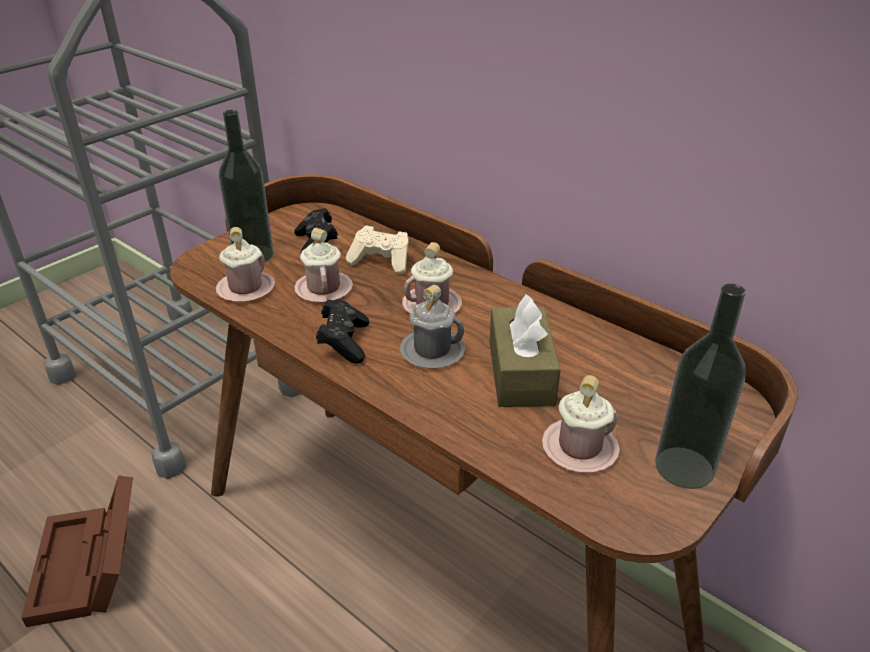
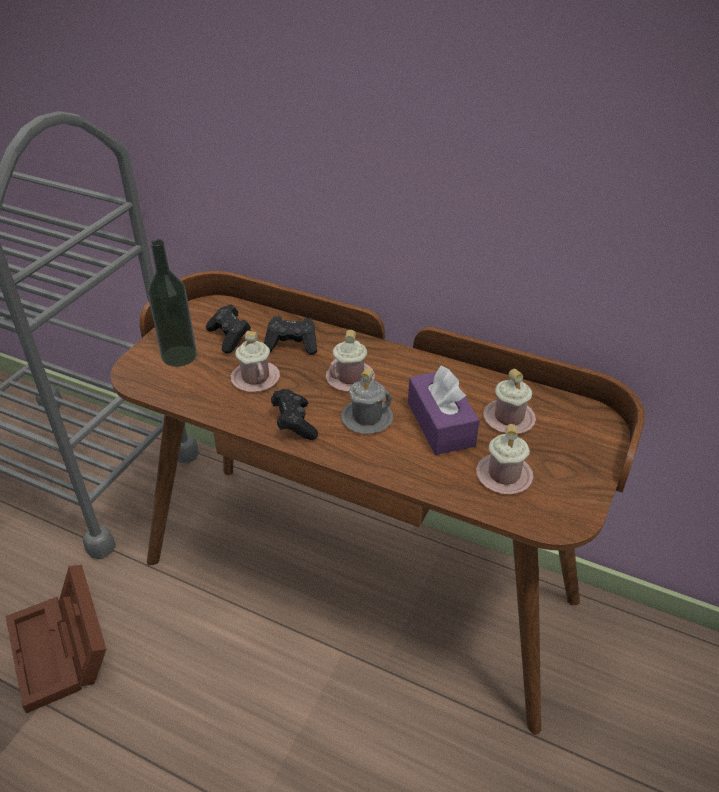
camera: 15 degrees left, 5 degrees up
(246, 288) = (188, 389): pink mug -> pink mug (508, 418)
(381, 261) = (292, 345): beige game controller -> black game controller
(520, 372) = (440, 424): brown tissue box -> purple tissue box
(684, 467) = (578, 475): bottle -> none

